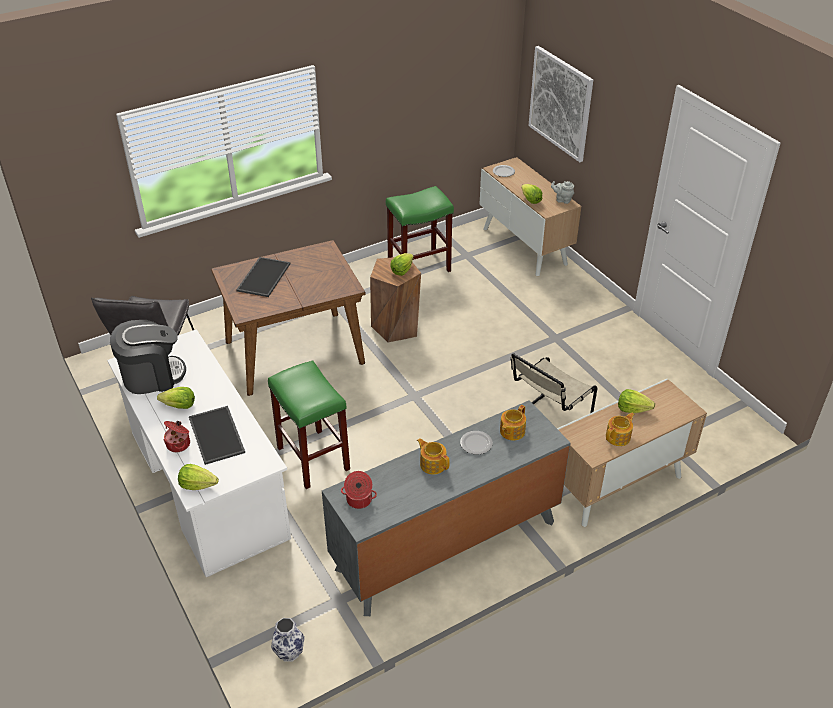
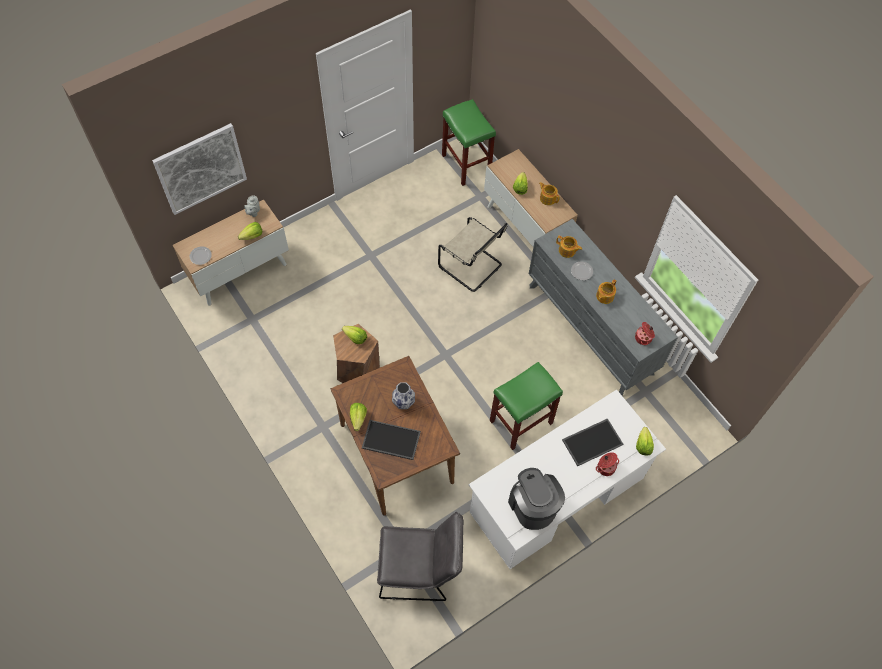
camera: 95 degrees left, 20 degrees up
(179, 406) = (565, 476): lettuce -> lettuce (358, 418)
(289, 652) = (688, 416): vase -> vase (403, 402)
(418, 267) = (270, 359): green stool -> green stool (467, 165)

